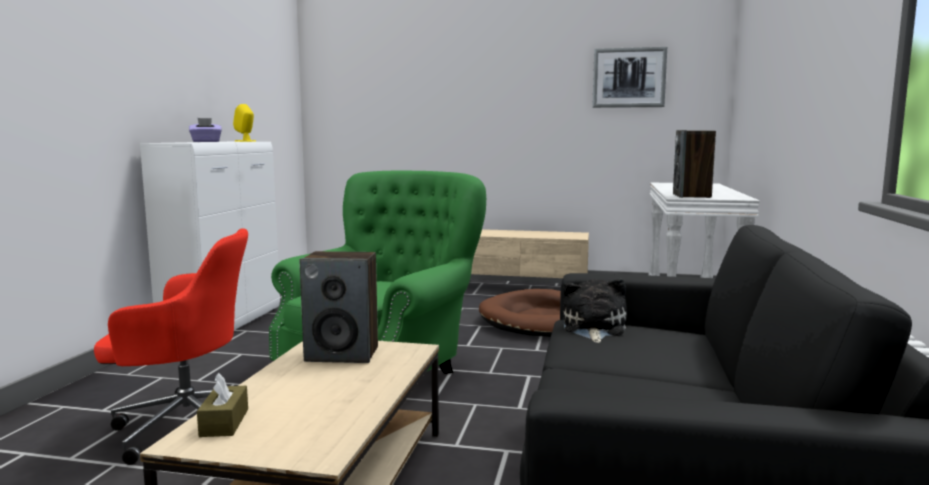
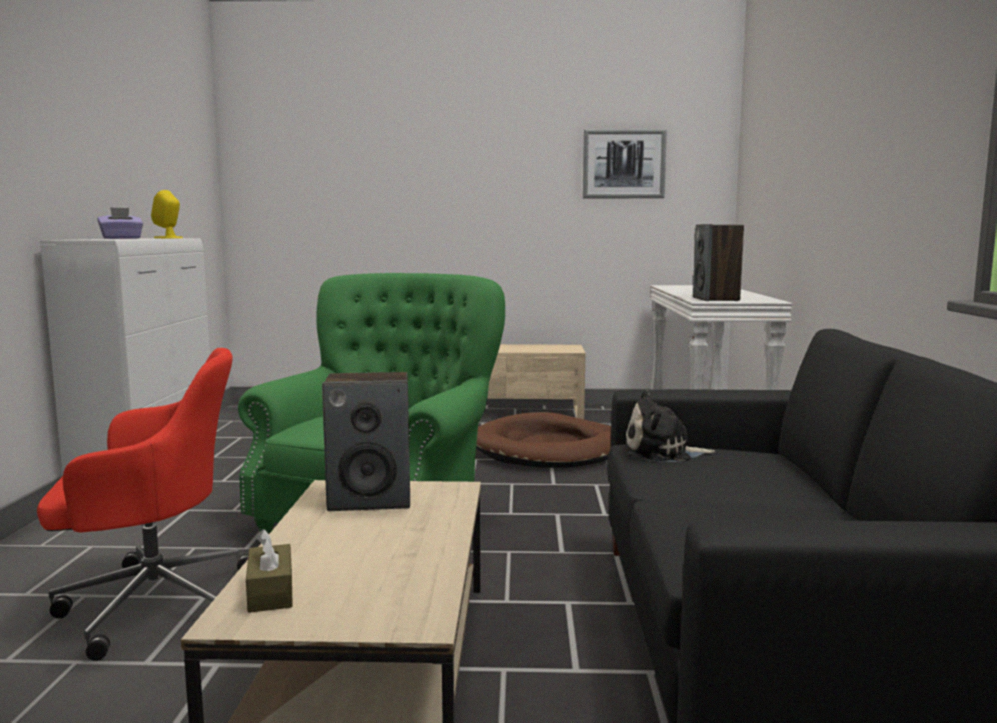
camera: 10 degrees left, 0 degrees up
(593, 328) = (662, 453): plush toy -> plush toy turned 90 degrees counterclockwise

